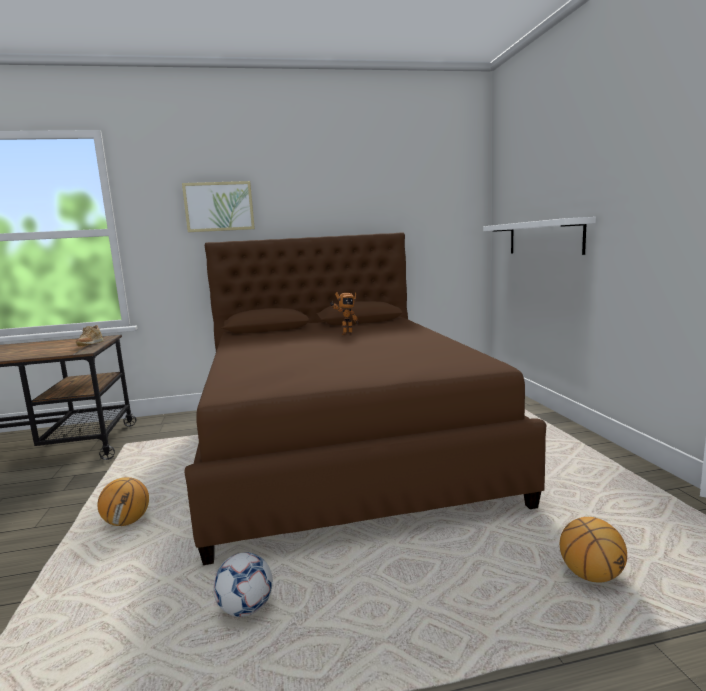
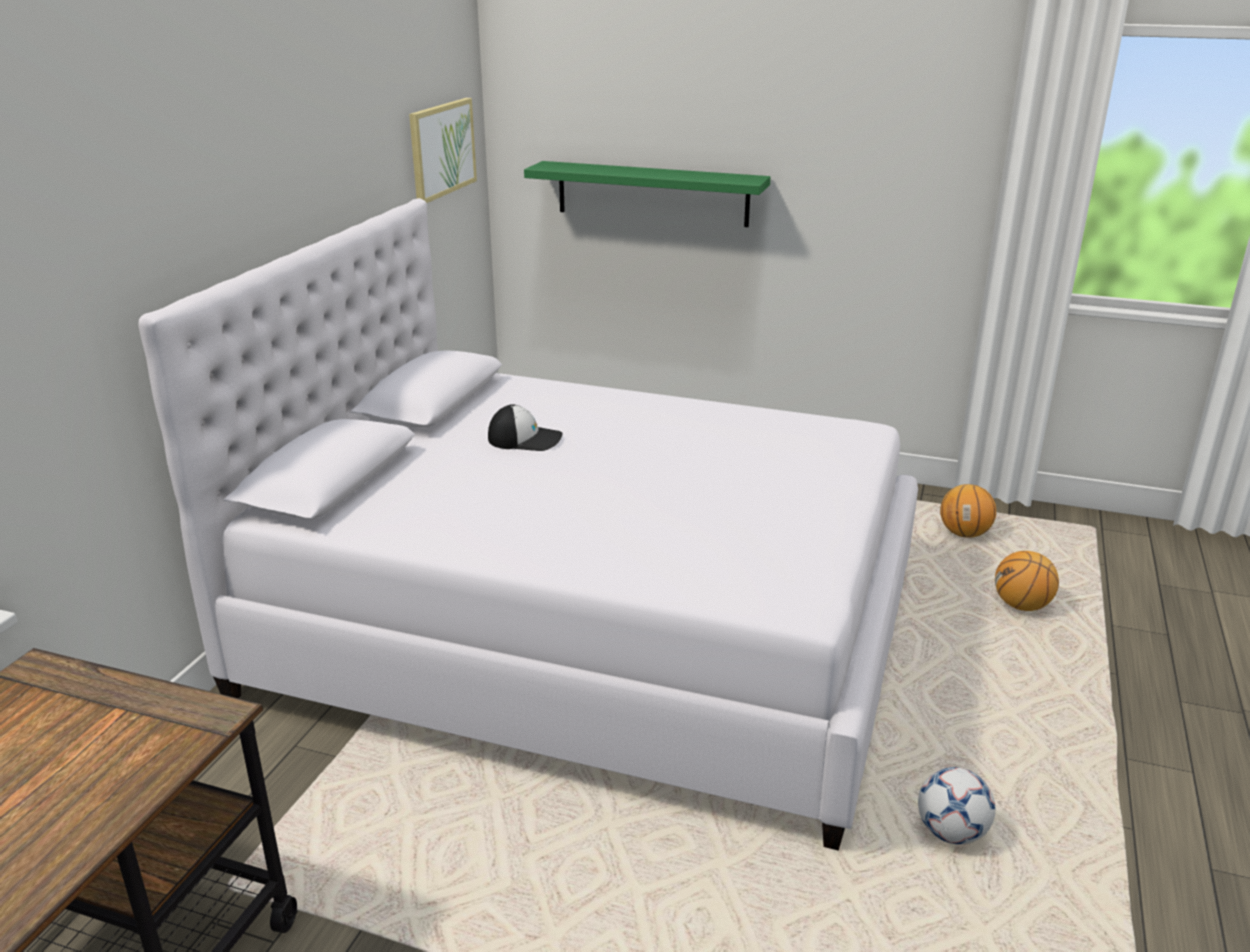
camera: 60 degrees left, 15 degrees up
(89, 345) = (128, 705): beige shoe -> none
(127, 522) = (636, 919): basketball -> basketball (964, 534)
(219, 206) = (128, 208): picture -> picture (442, 149)
(341, 445) = (590, 631): brown bed -> white bed
(345, 333) = (525, 439): toy robot -> cap
(544, 237) = (652, 193): white shelf -> green shelf

